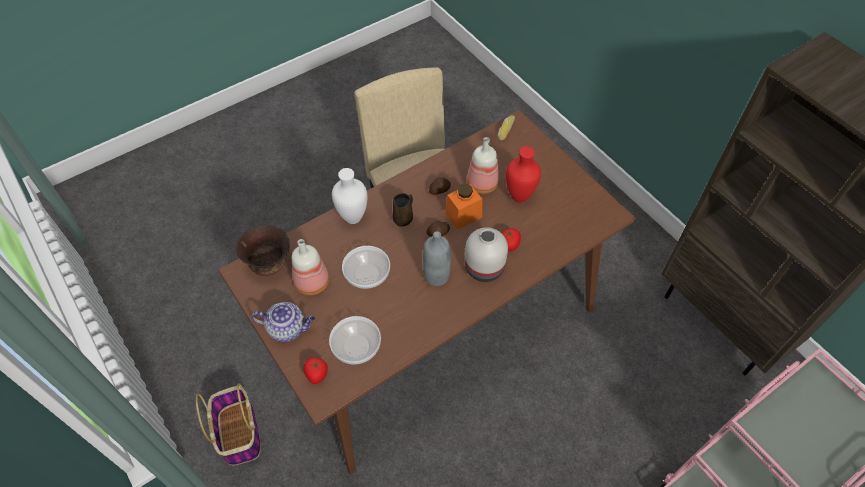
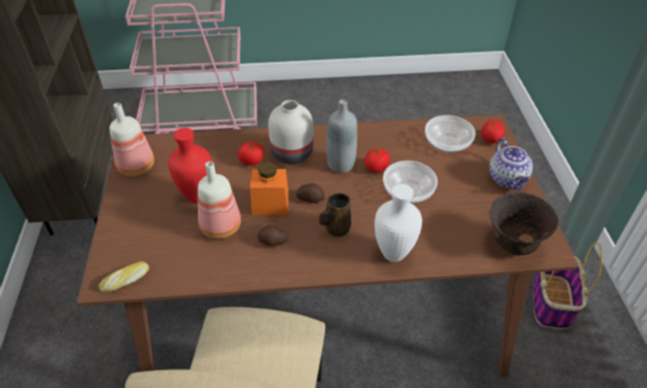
camera: 150 degrees left, 10 degrees down
(288, 328) = (507, 179): teapot -> teapot turned 135 degrees counterclockwise
(313, 282) = (468, 207): bottle -> bottle (135, 166)
(405, 287) = (376, 168): none -> tomato

